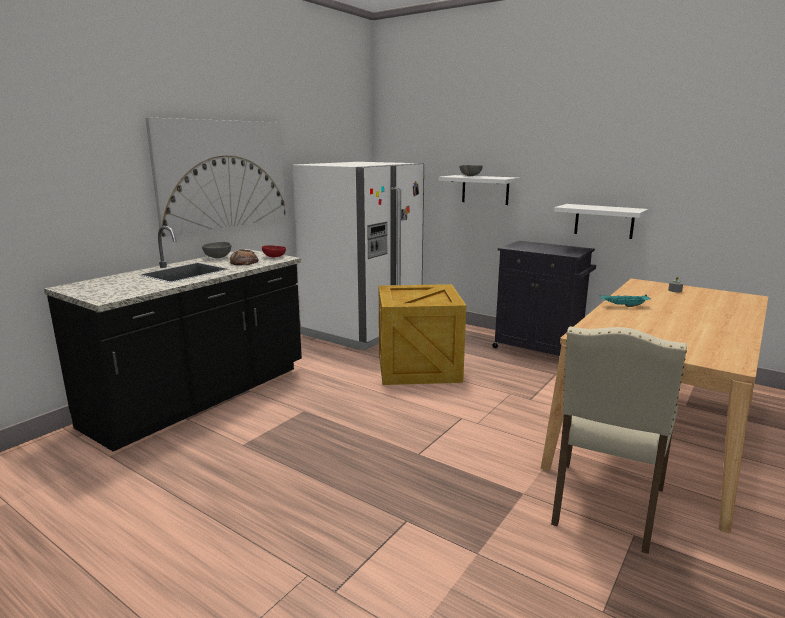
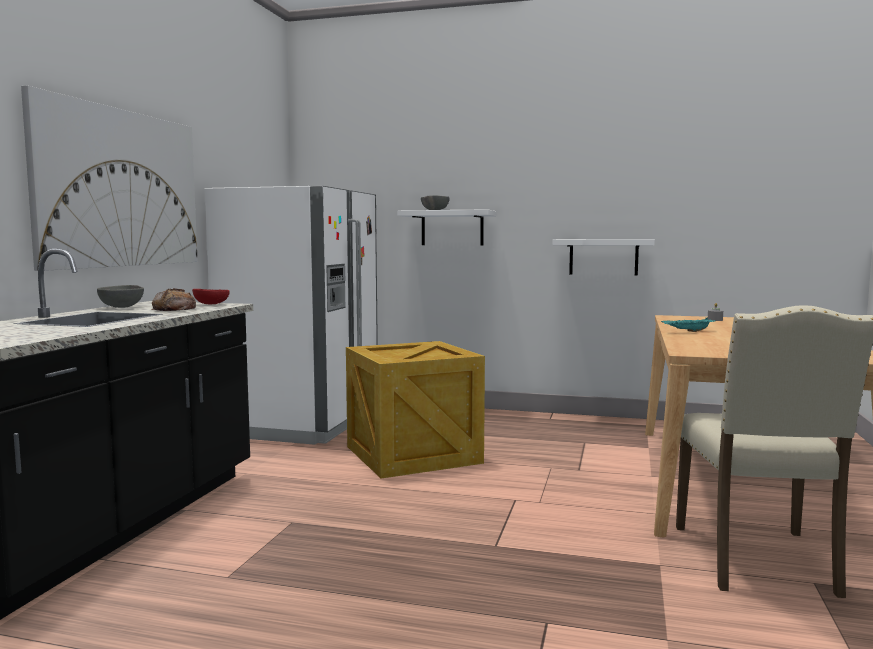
camera: 20 degrees left, 10 degrees down
(539, 349) = (543, 420): black cabinet -> none

